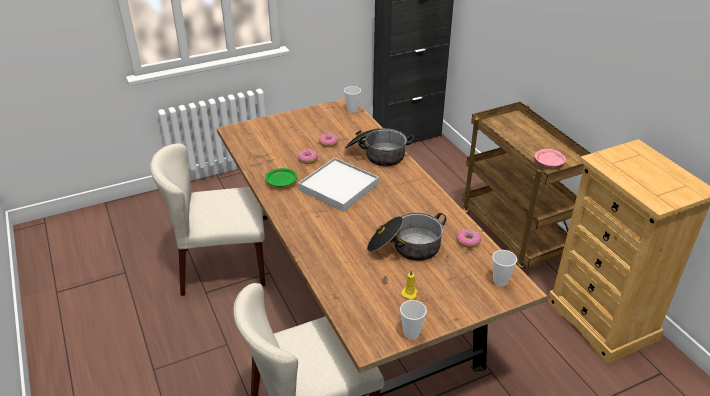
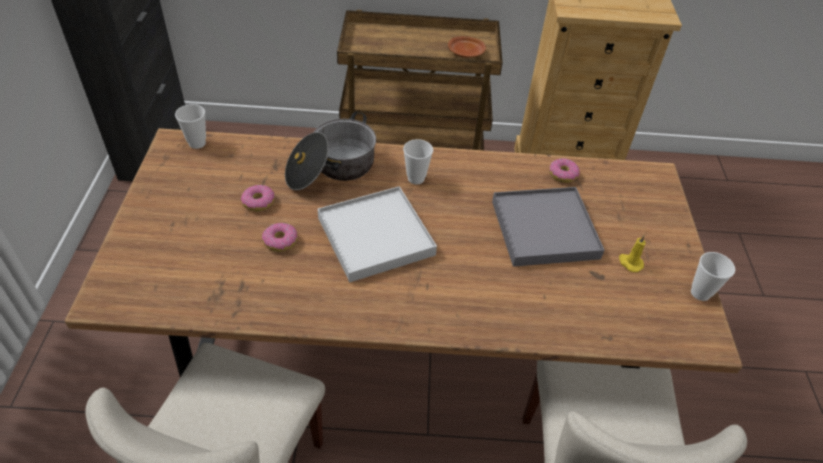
camera: 65 degrees left, 10 degrees up
(282, 182) = (314, 294): green plate -> none
(405, 247) = (544, 229): cooking pot -> grey tray
(500, 281) = (640, 183): cup -> cup (416, 178)
(549, 163) = (466, 53): pink plate -> brown plate

